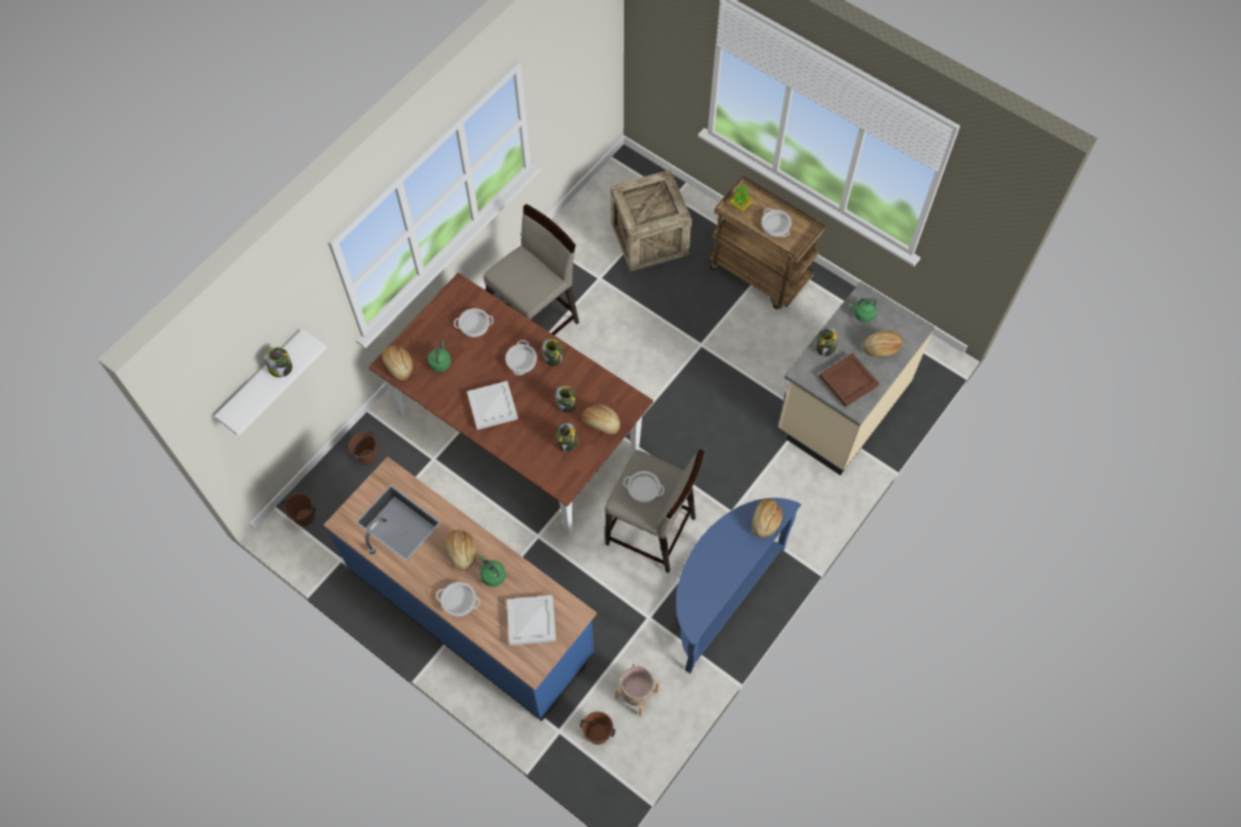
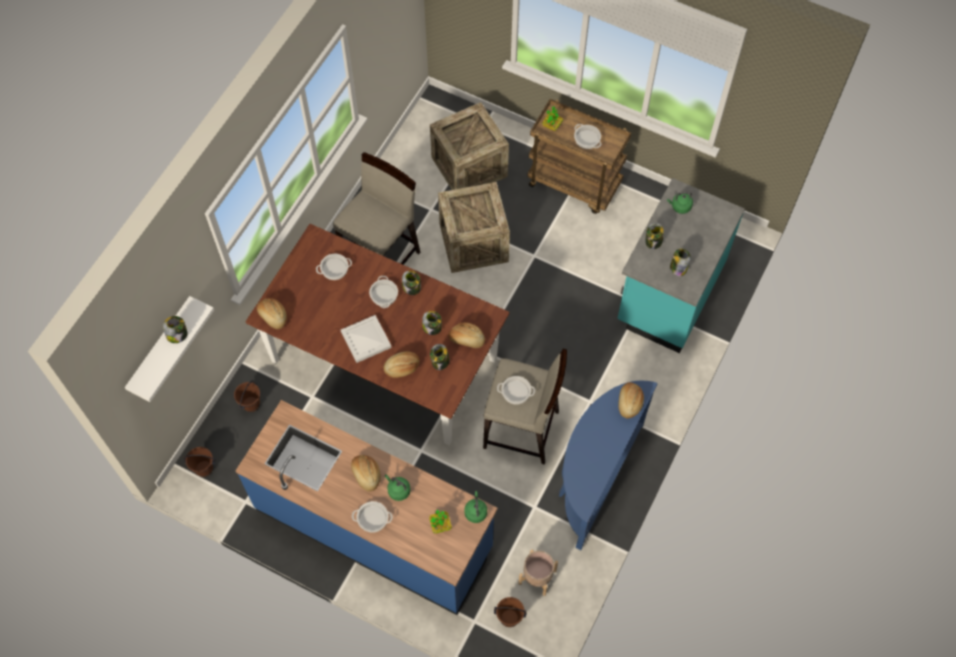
camera: 10 degrees left, 0 degrees up
(440, 362) = (310, 307): green kettle -> green kettle (475, 511)
(530, 620) = (440, 525): white tray -> potted plant
(638, 321) = (473, 242): none -> crate
(841, 408) = (668, 293): beige counter -> turquoise counter
(847, 381) = (678, 268): brown tray -> jar
(881, 348) = (702, 234): bread -> bread (402, 367)

